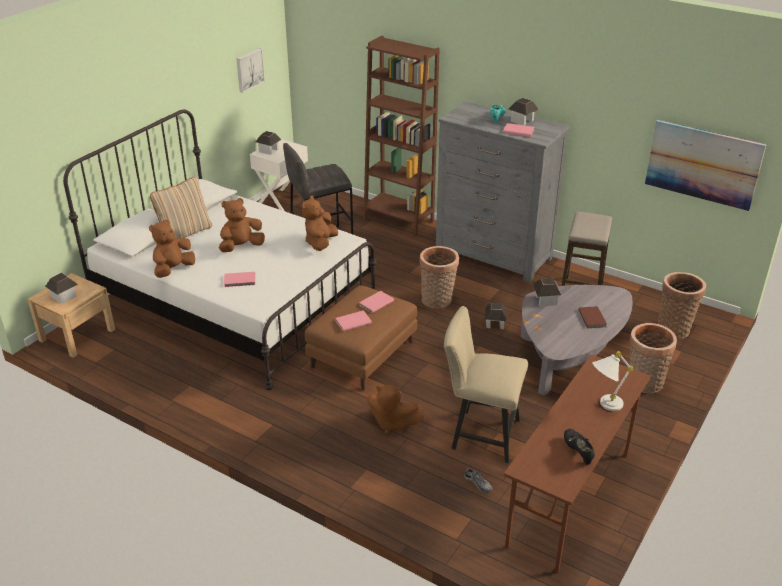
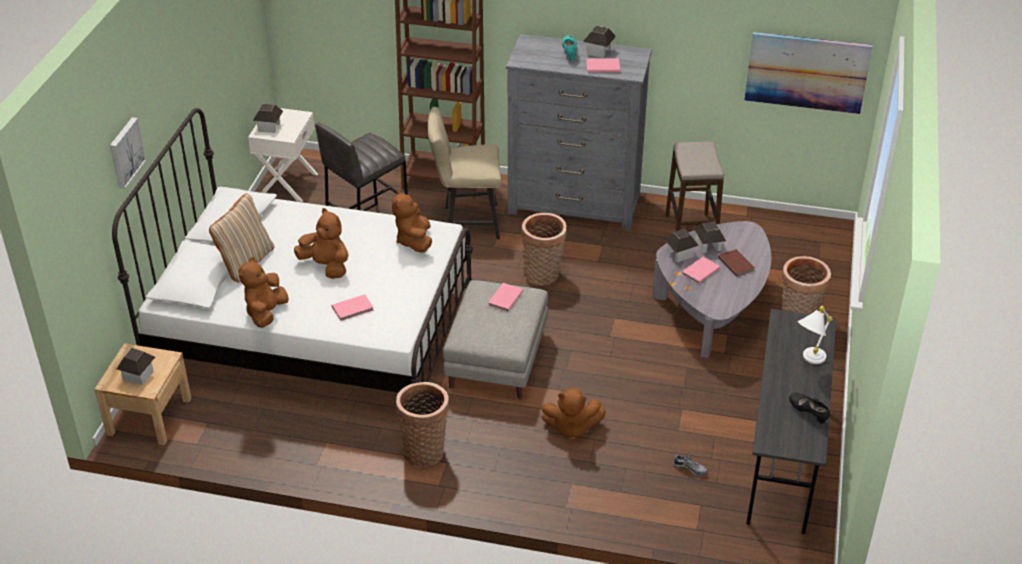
camera: 20 degrees left, 5 degrees up
(241, 247) = (326, 266): brown plush toy -> brown plush toy turned 90 degrees clockwise
(249, 70) = (237, 34): picture -> picture (125, 152)
(352, 322) = (493, 327): pink book -> pink book (699, 271)
(362, 354) = (496, 358): brown ottoman -> grey ottoman
(480, 434) = (665, 416): beige chair -> beige chair (466, 222)
(495, 323) = (618, 288): toy house -> toy house (708, 246)
(570, 500) = (783, 460): brown desk -> grey desk
(674, 329) = (801, 251): basket -> basket (425, 450)

